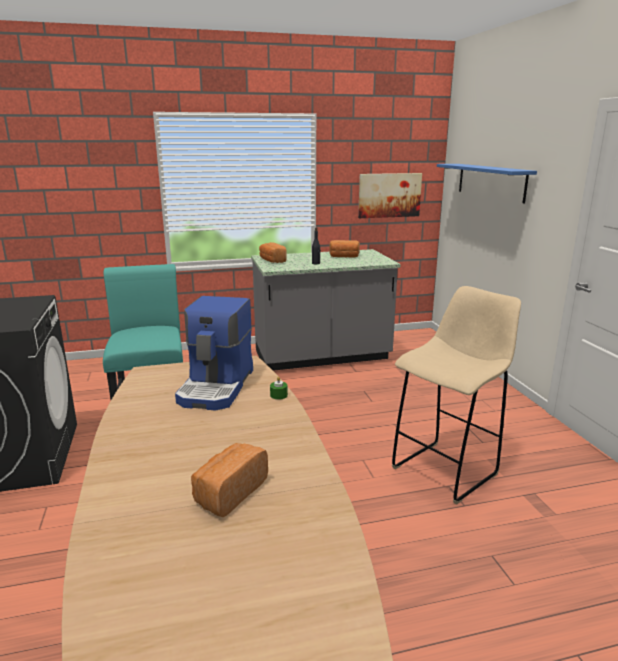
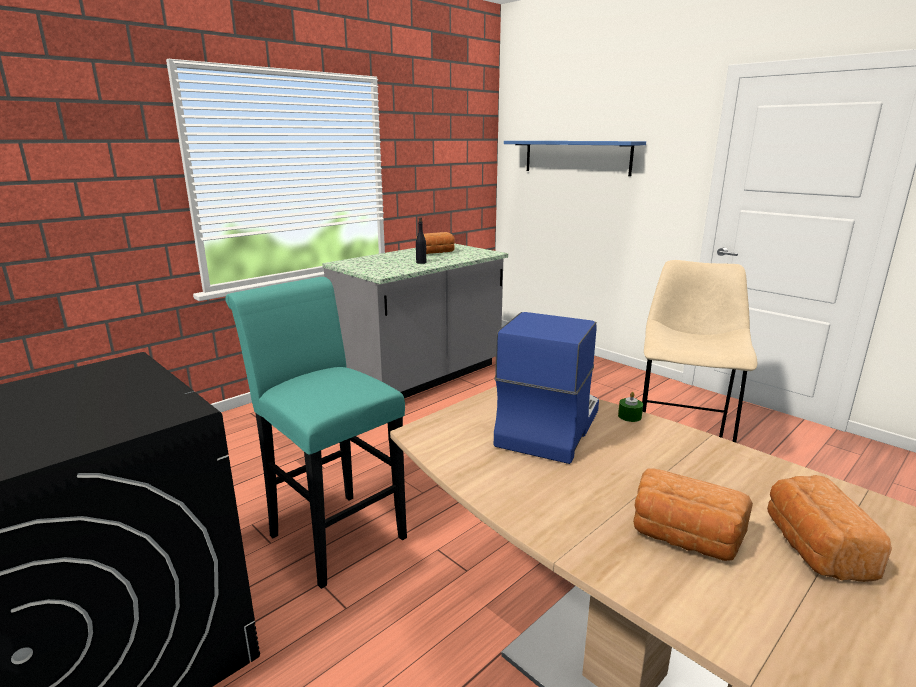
camera: 30 degrees left, 0 degrees up
(217, 387) = (547, 426): coffee machine -> coffee machine turned 135 degrees counterclockwise
(272, 260) = (363, 266): bread -> bread (684, 538)
(389, 195) = (452, 178): picture -> none

